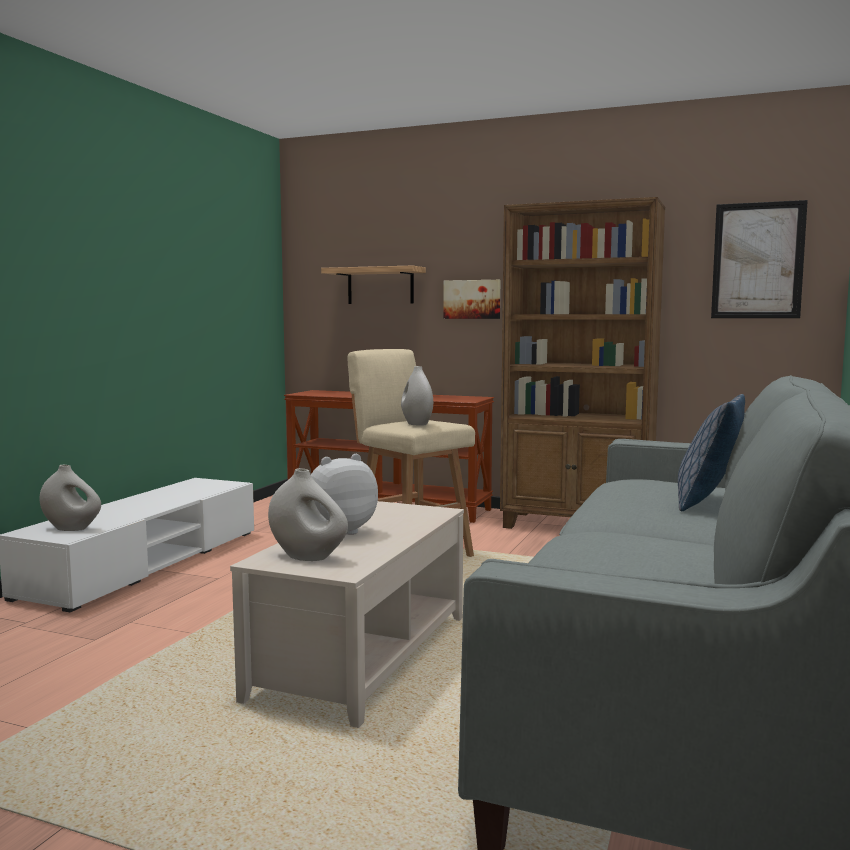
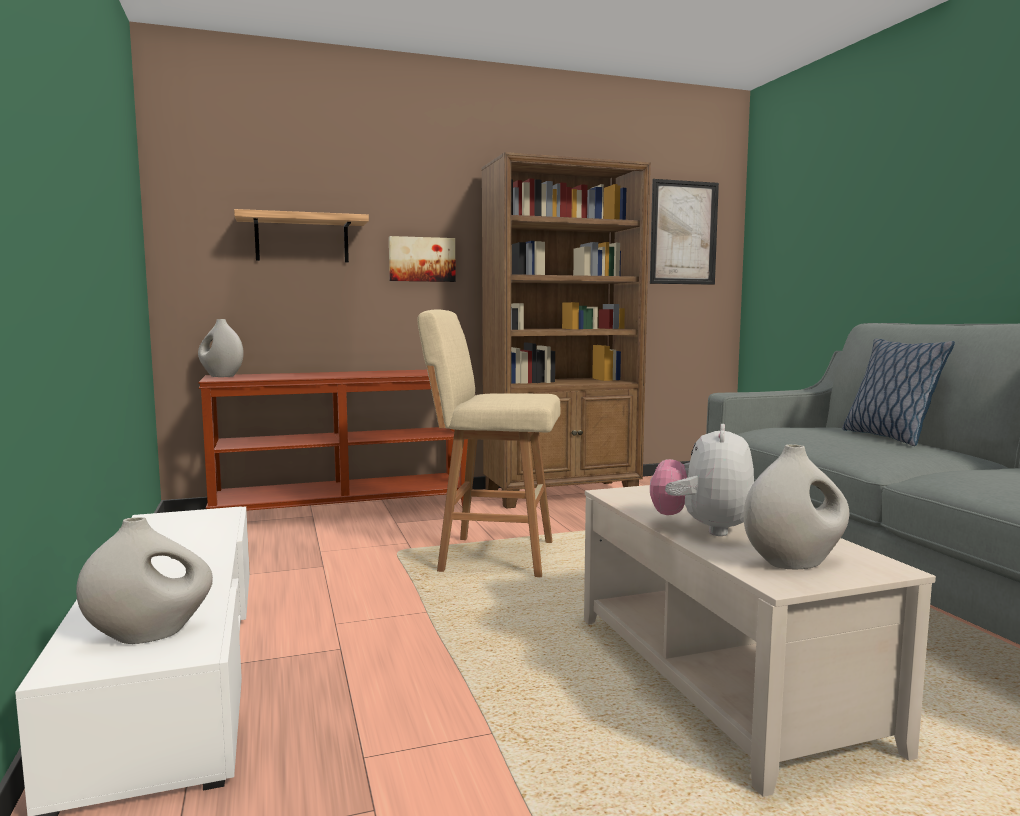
camera: 40 degrees left, 0 degrees up
(416, 424) = (518, 397): white vase -> white vase (221, 376)

